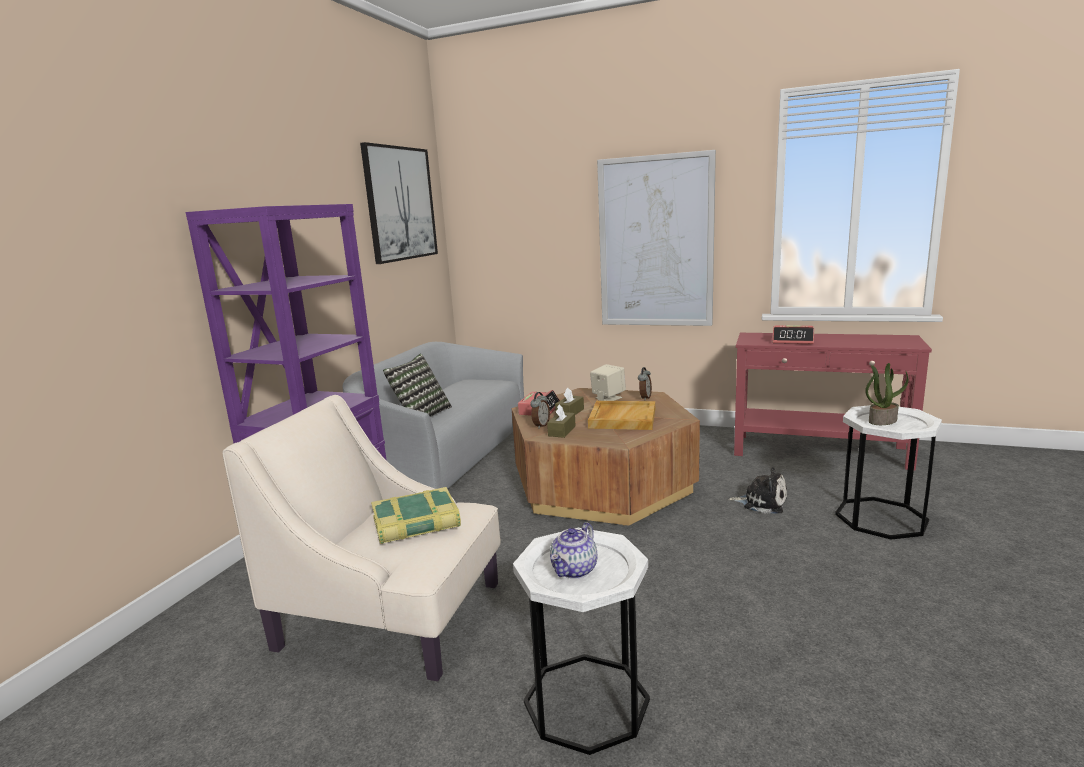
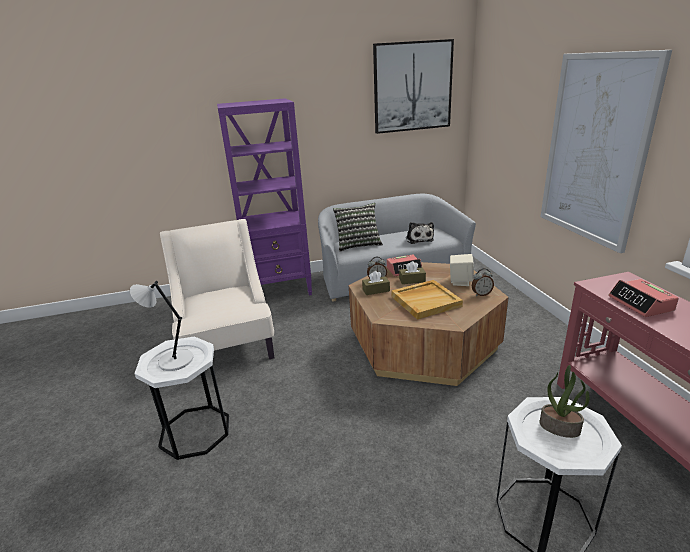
camera: 55 degrees right, 10 degrees up
(416, 523) = (223, 302): book -> none
(574, 570) = (173, 361): teapot -> grey table lamp
(761, 502) = (484, 427): plush toy -> plush toy (419, 239)

